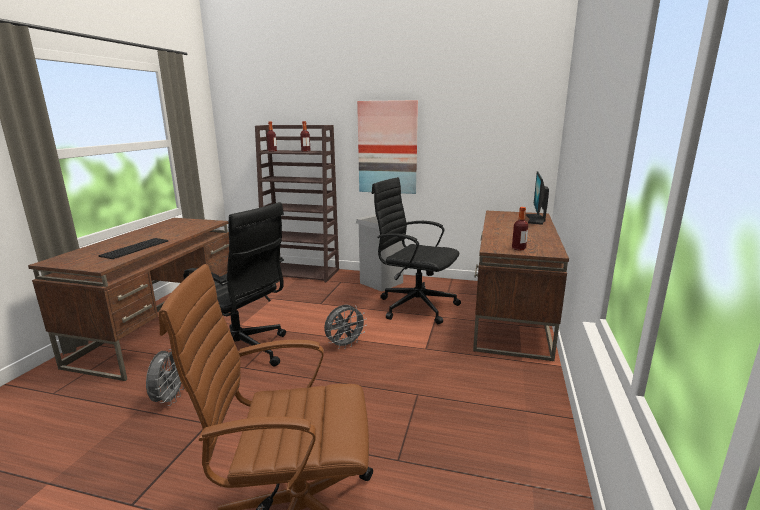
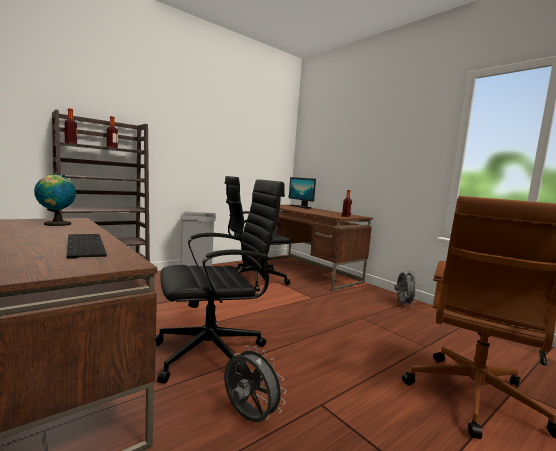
camera: 55 degrees left, 10 degrees down
(189, 226) = (55, 224): none -> globe
(345, 345) = (270, 314): grey fan -> grey fan (402, 304)
(387, 147) = (189, 153): picture -> none

